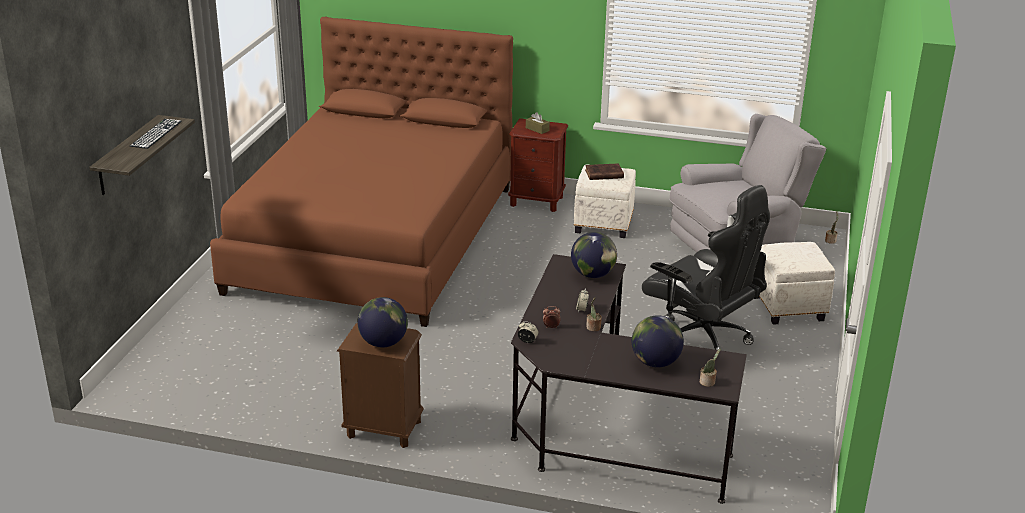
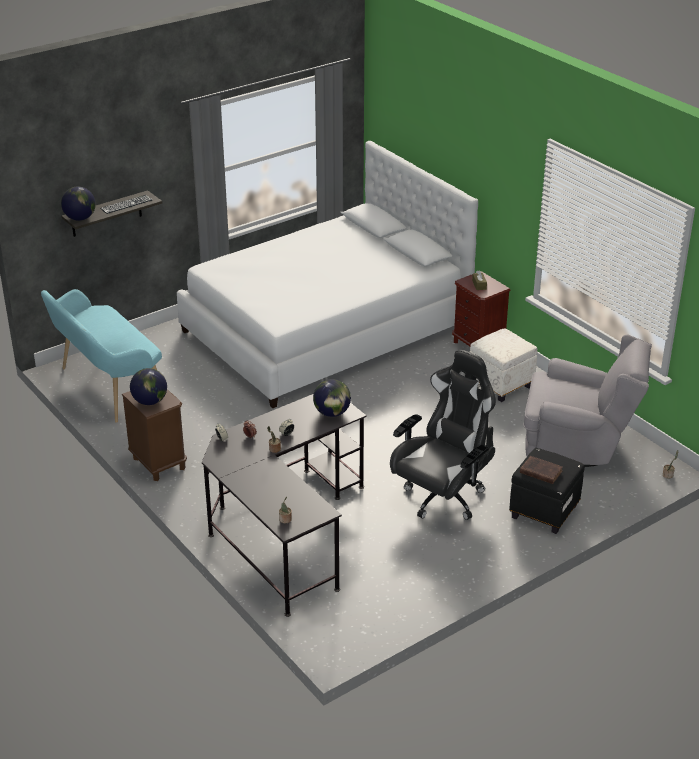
camera: 40 degrees right, 5 degrees up
(210, 382) = (108, 387): none -> turquoise bench
(376, 238) = (327, 329): brown bed -> white bed
(603, 174) = (502, 341): brown book -> brown book (539, 472)
(655, 362) = (275, 490): globe -> globe (80, 218)
(698, 337) = (441, 500): black office chair -> black office chair turned 135 degrees counterclockwise
(789, 308) = (544, 512): white ottoman -> black ottoman

